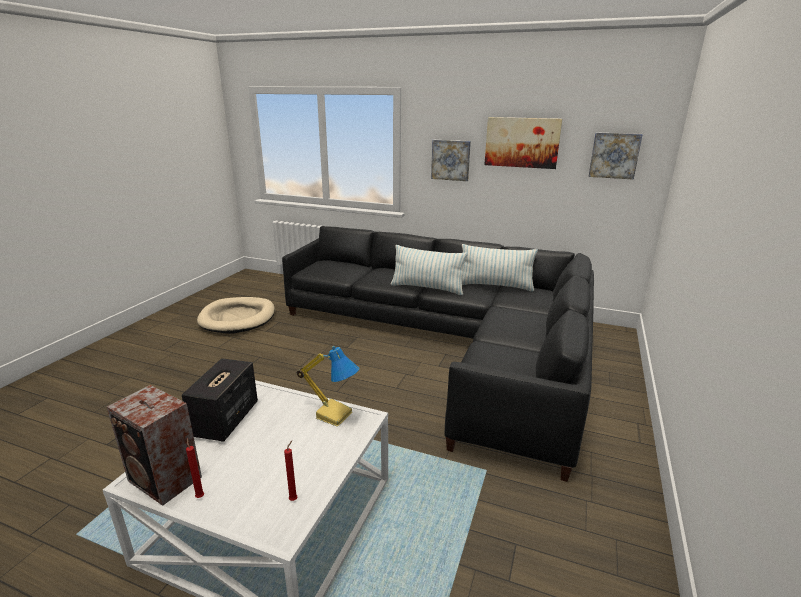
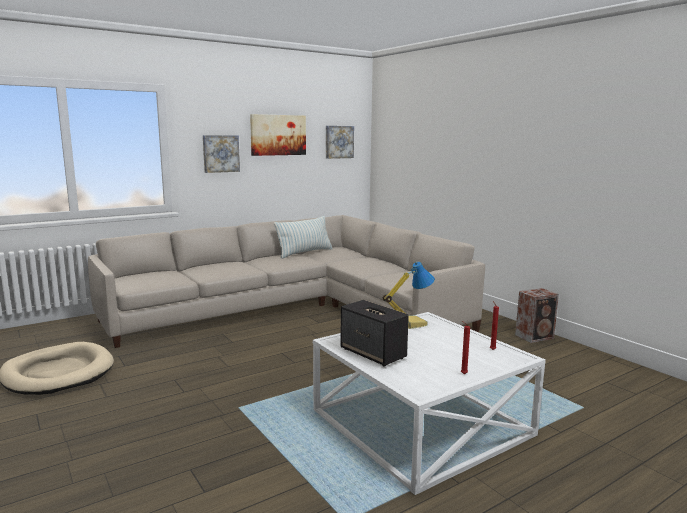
camera: 55 degrees left, 10 degrees down
(165, 480) = (432, 382): speaker -> speaker (535, 336)
(427, 288) = (266, 266): pillow -> none
(453, 343) = (298, 309): black sofa -> beige sofa

